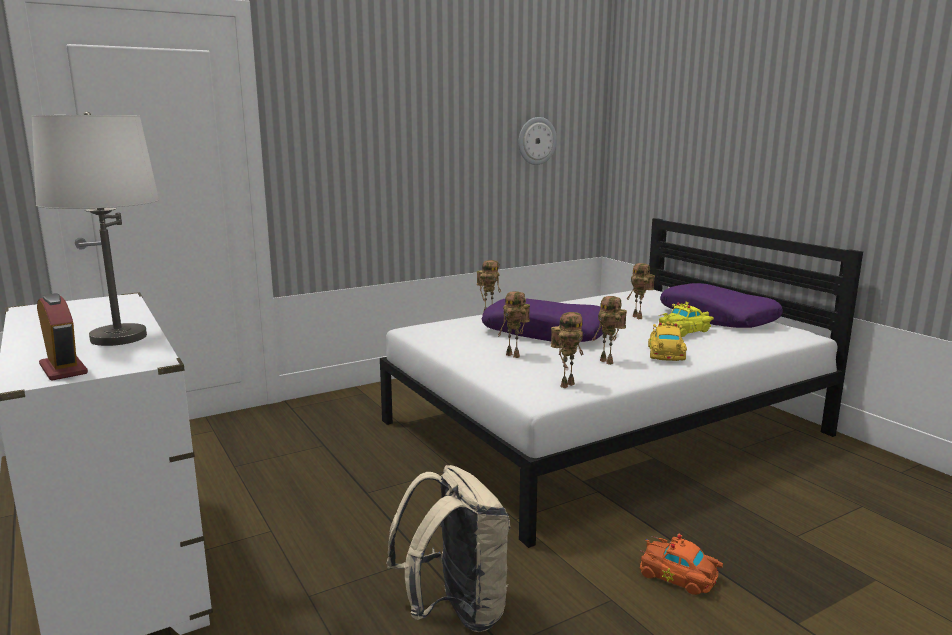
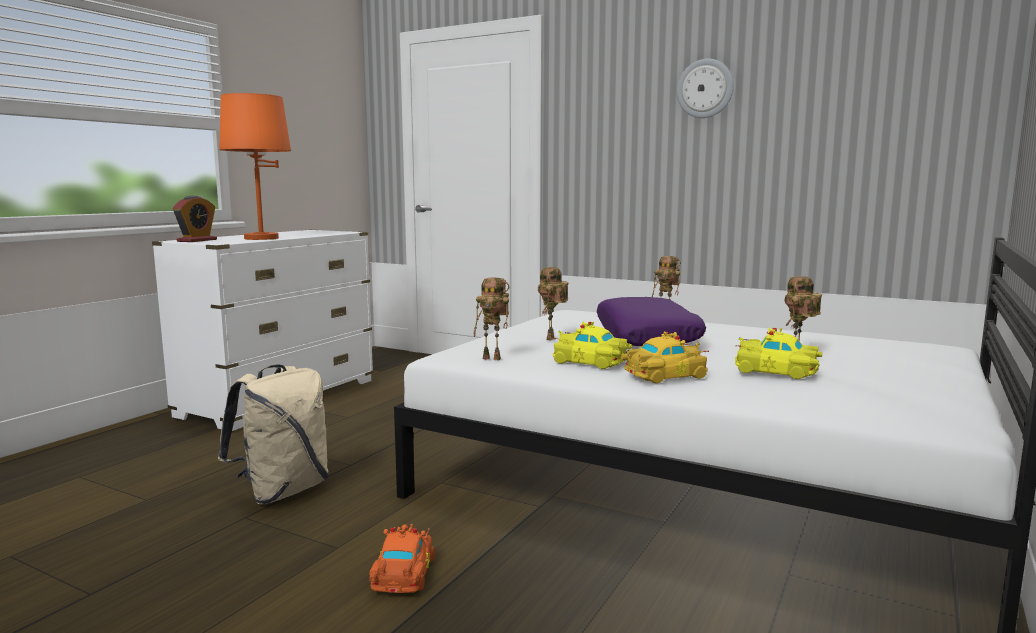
camera: 60 degrees right, 5 degrees down
(119, 338) = (261, 238): white table lamp -> orange table lamp
(536, 141) = (867, 127): wall clock -> wall clock (705, 88)
(608, 362) = (591, 362): toy robot -> yellow toy car
(718, 317) = (905, 382): purple pillow -> none

